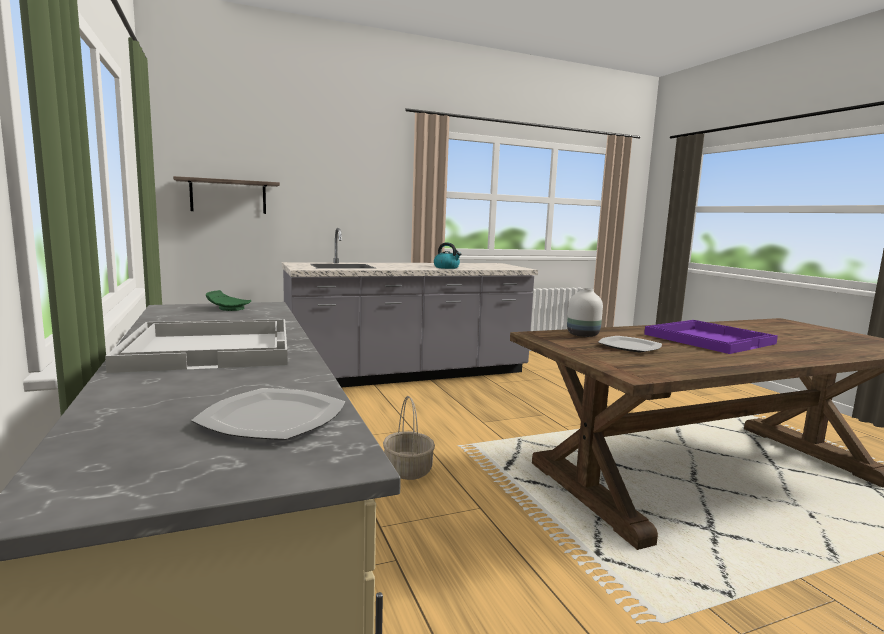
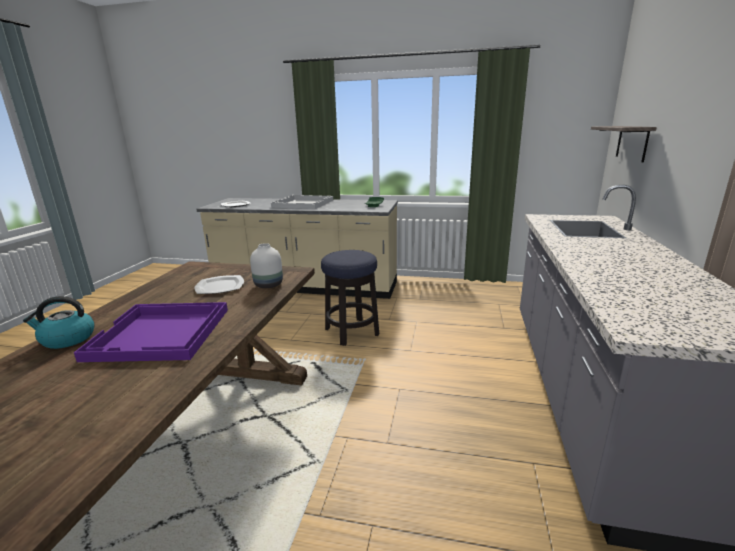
camera: 125 degrees right, 10 degrees up
(407, 470) = (352, 332): basket -> stool
(447, 267) = (599, 267): kettle -> kettle (67, 339)

